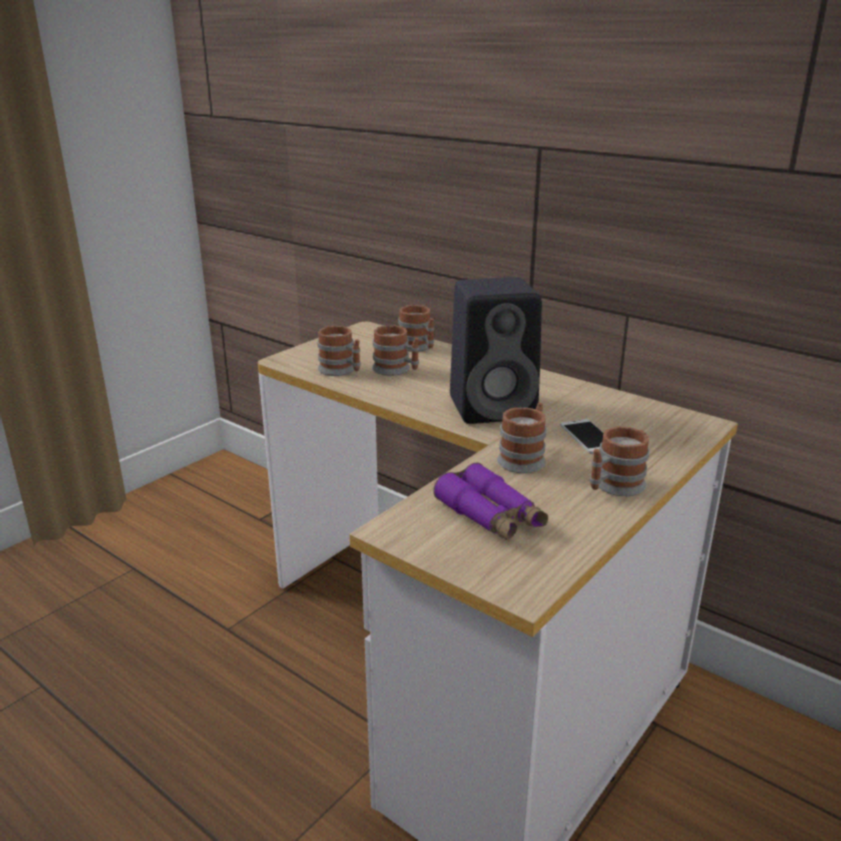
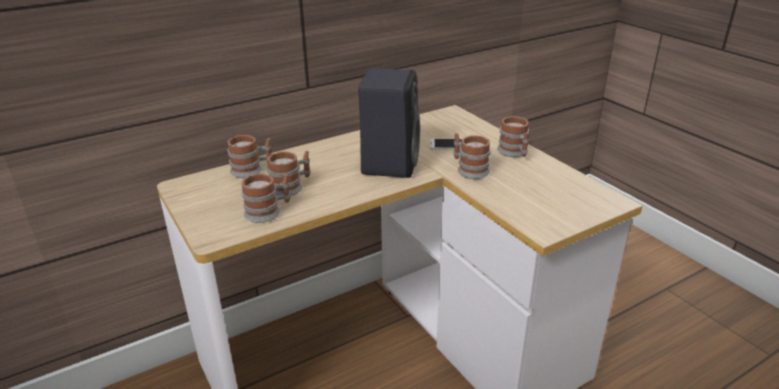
camera: 70 degrees left, 5 degrees up
(490, 516) = (536, 195): purple binoculars -> none

